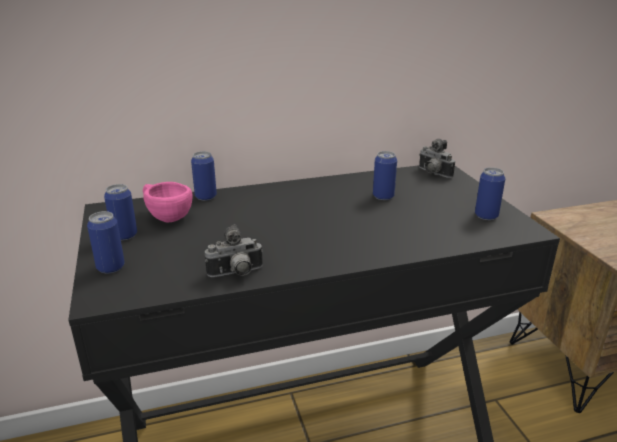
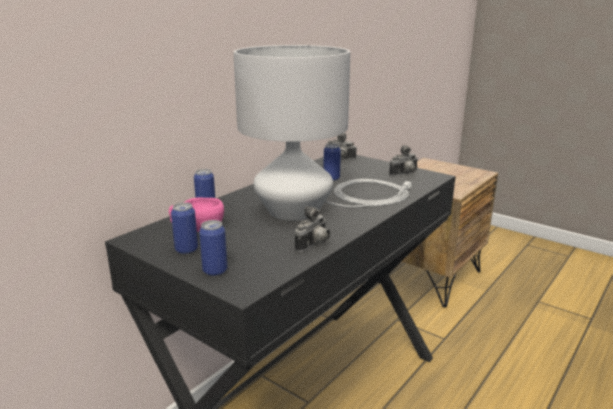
camera: 35 degrees left, 5 degrees down
(327, 226) = (325, 203): none -> white table lamp
(486, 216) = (405, 174): can -> camera

